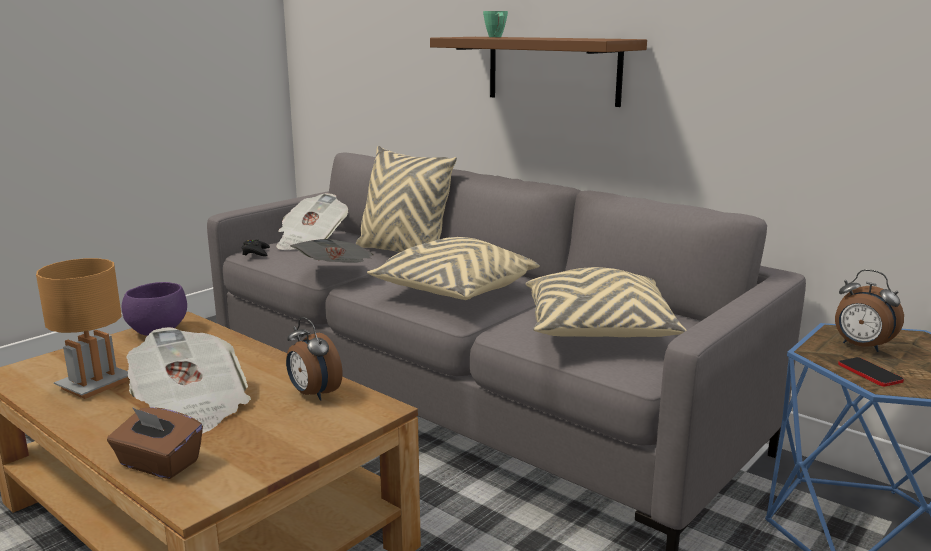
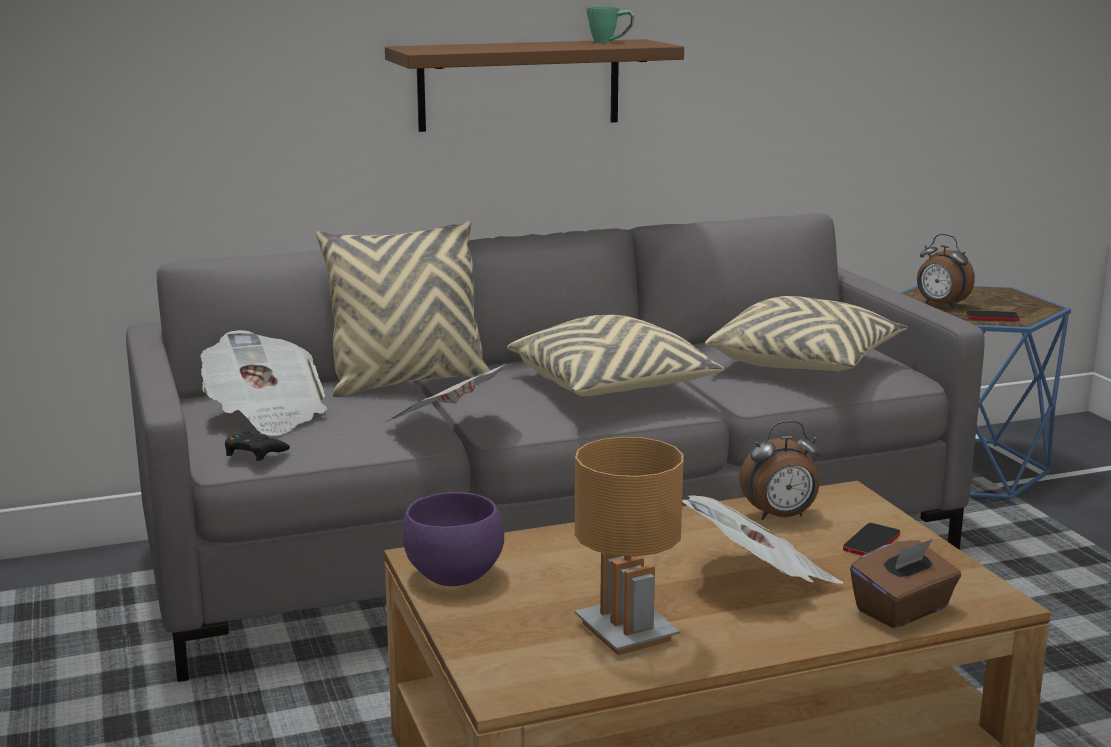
camera: 60 degrees left, 0 degrees up
(286, 433) = (871, 542): none -> phone
(496, 37) = (476, 47): green mug -> green mug (610, 42)
(861, 347) = (940, 305): alarm clock -> alarm clock turned 60 degrees clockwise

